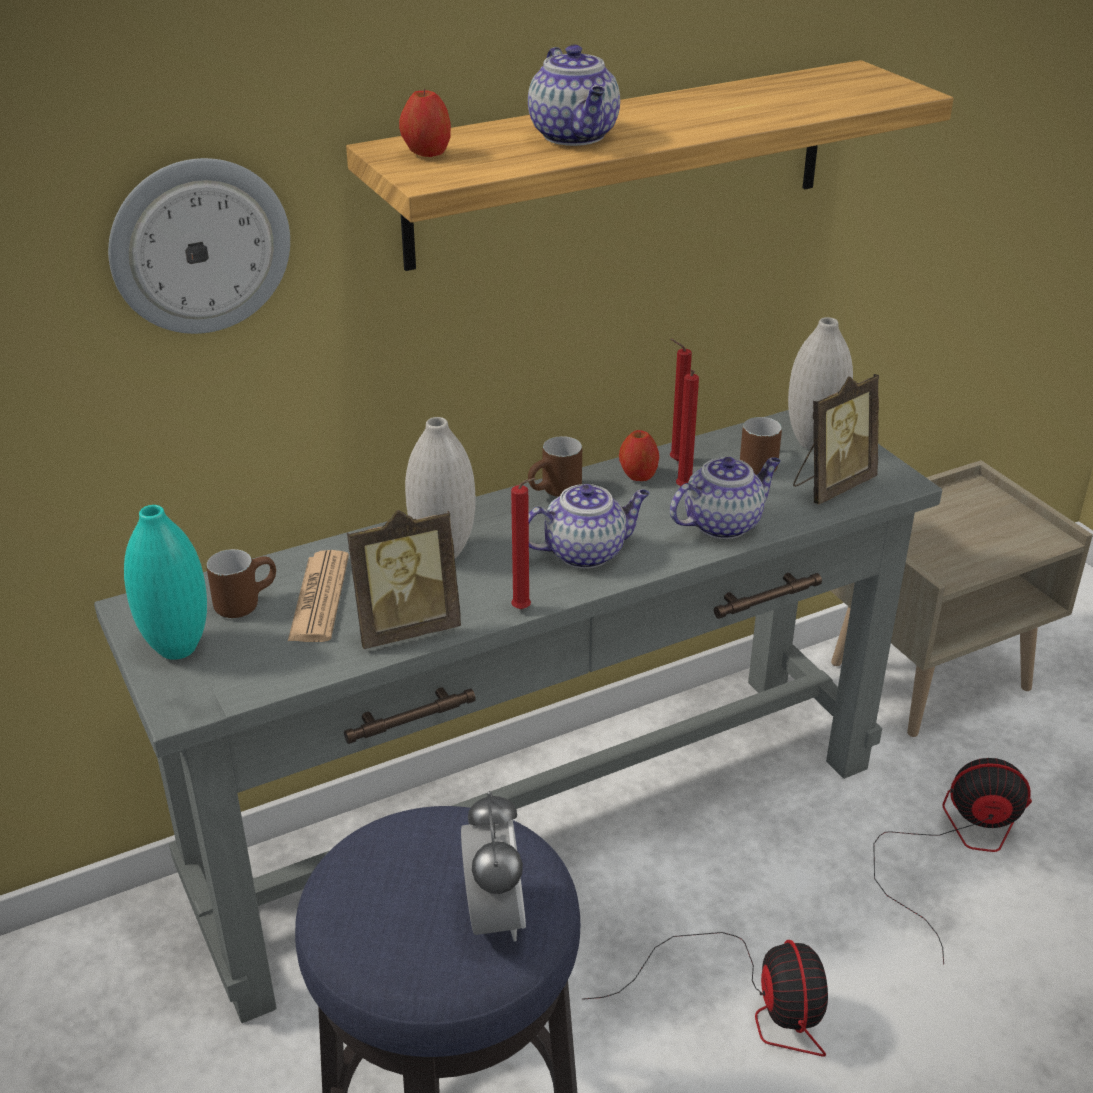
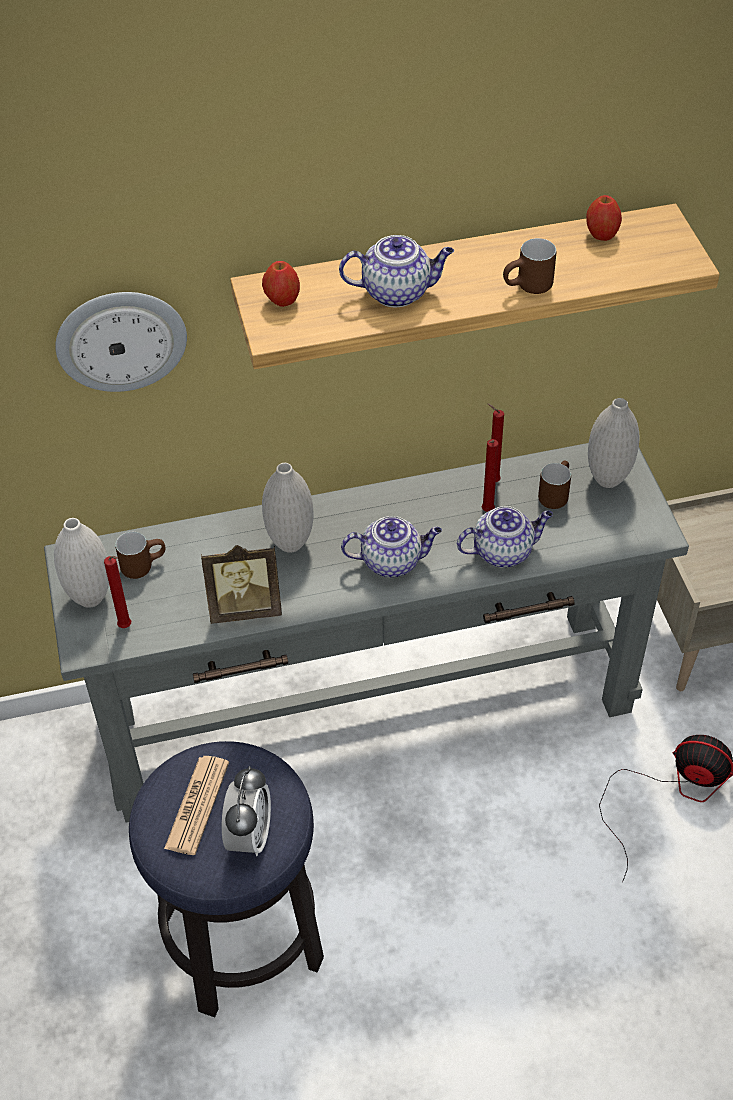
camera: 15 degrees right, 15 degrees up
(177, 648) = (90, 598): turquoise vase -> white vase
(319, 598) = (194, 570): newspaper -> newspaper (197, 805)
(524, 610) = (331, 607): red candle -> red candle (126, 627)
(556, 493) = (390, 499): brown mug -> brown mug (528, 288)
(575, 137) = (398, 292): teapot -> teapot turned 90 degrees counterclockwise
(638, 476) = (457, 492): apple -> apple (601, 235)
(748, 1002) = (470, 880): fan -> none
(831, 485) = (602, 527): picture frame -> none

